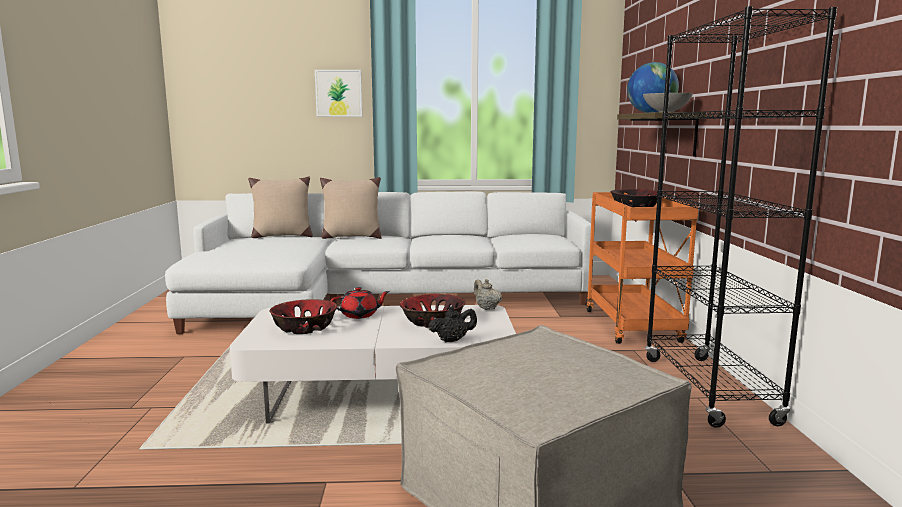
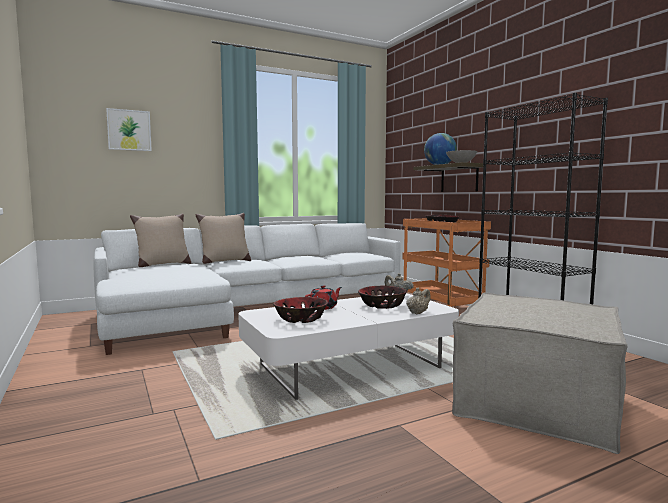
camera: 25 degrees left, 5 degrees down
(338, 93) = (192, 148): picture -> picture (129, 130)
(452, 340) = (418, 313): black teapot -> beige teapot

